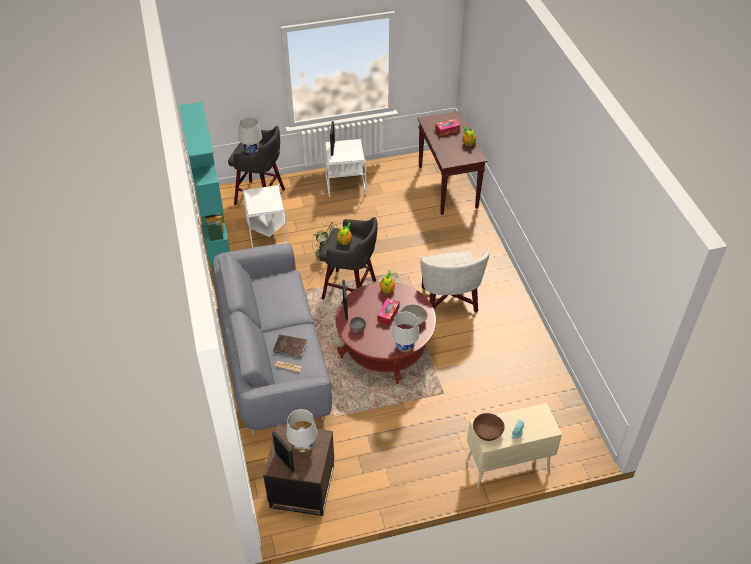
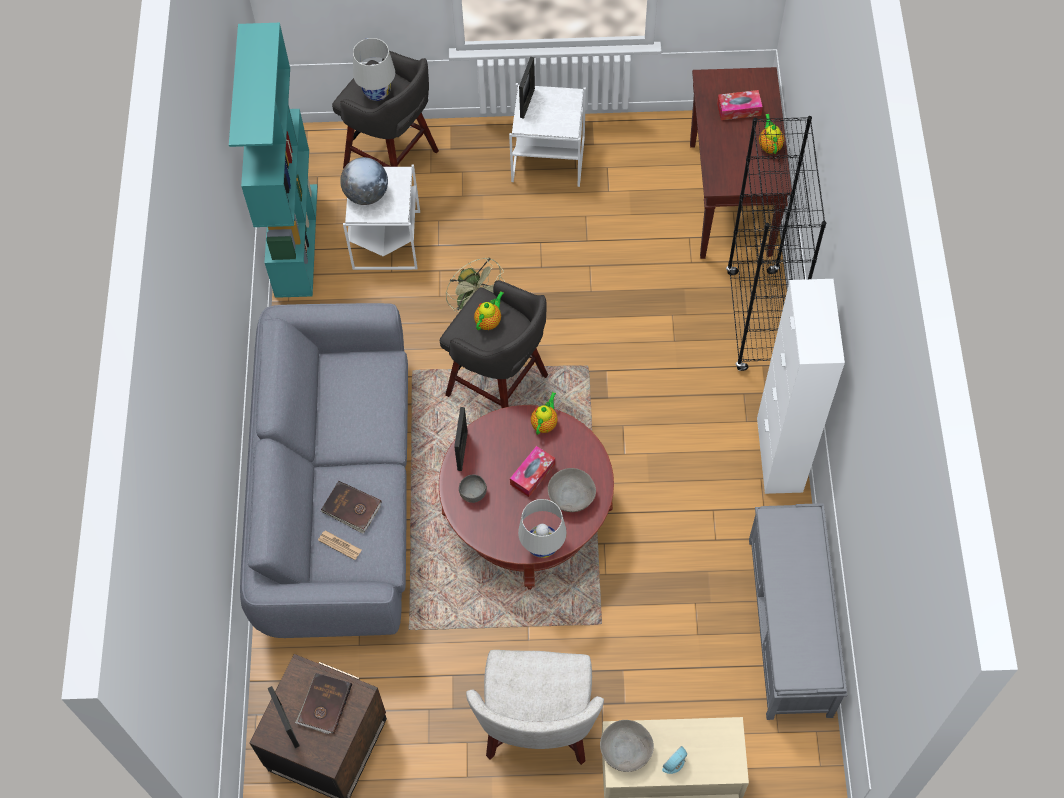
camera: 15 degrees right, 15 degrees up
(256, 200) = (366, 194): none -> globe
(303, 445) = (324, 704): white table lamp -> brown book
(448, 300) = (662, 441): white armchair -> white armchair (537, 723)
(480, 237) = (757, 321): none -> black bookcase
(487, 431) = (626, 749): brown bowl -> grey bowl
(513, 295) = (779, 455): none -> white cabinet
(548, 375) = (790, 627): none -> grey bench

